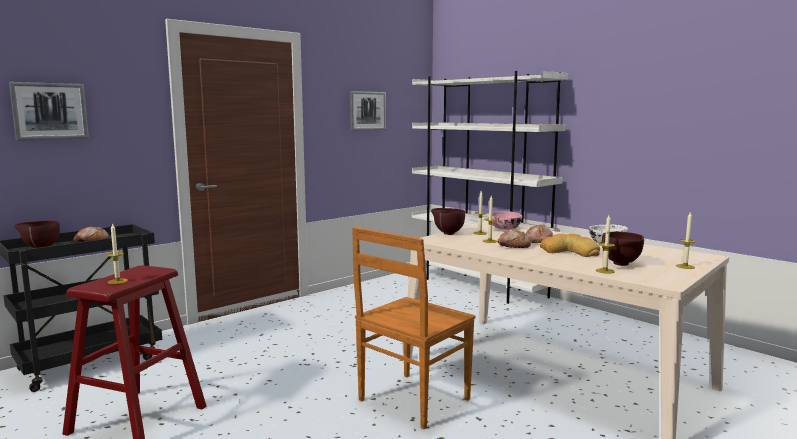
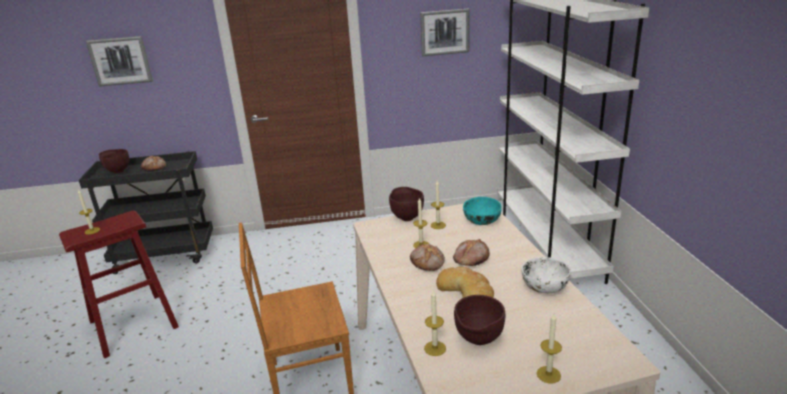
camera: 35 degrees right, 15 degrees up
(505, 228) = (481, 220): pink bowl -> turquoise bowl

